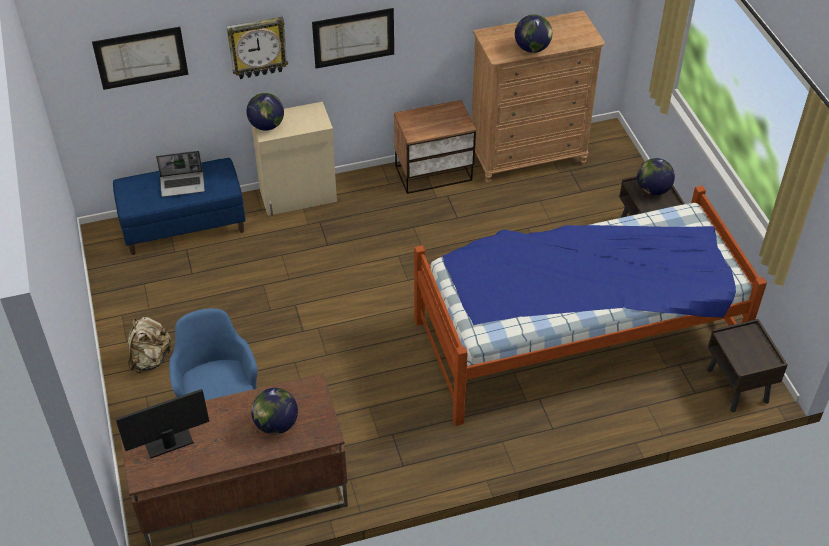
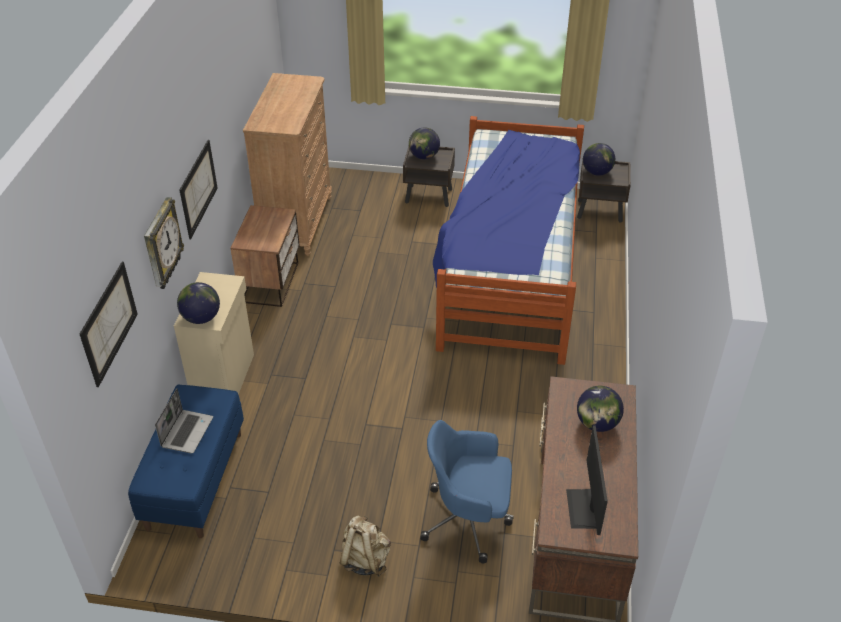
camera: 65 degrees left, 5 degrees down
(532, 49) = (297, 110): globe -> globe (597, 172)

